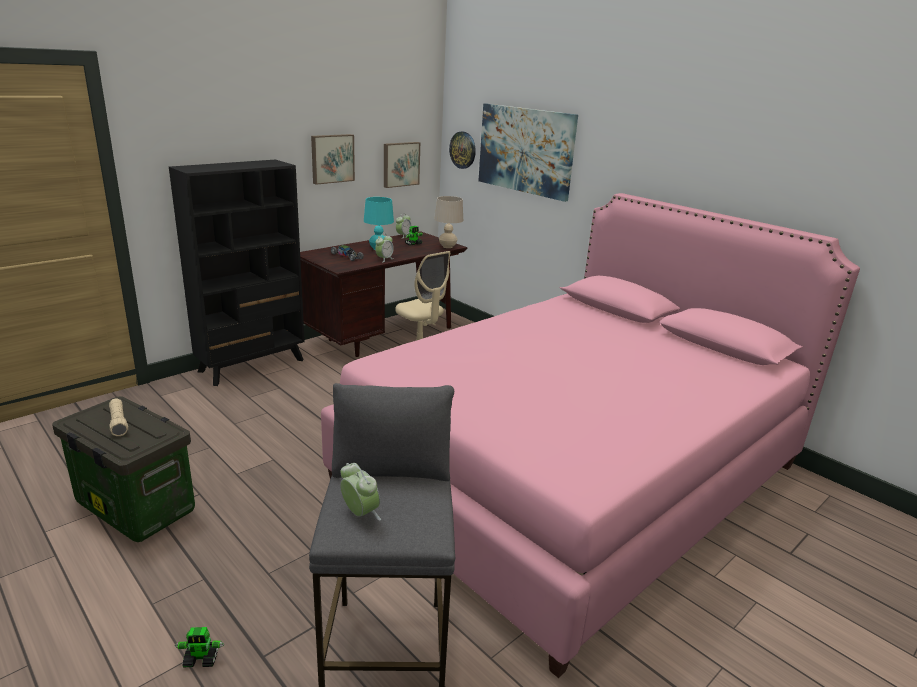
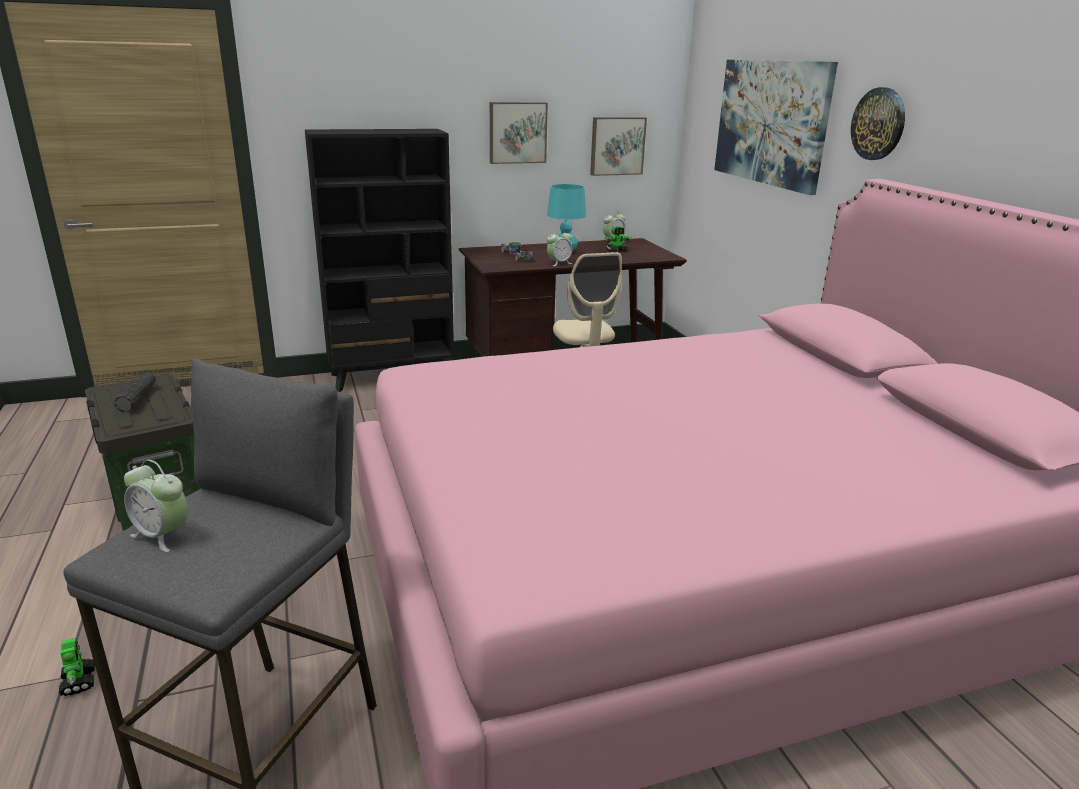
camera: 25 degrees right, 0 degrees up
(118, 422) = (138, 398): beige flashlight -> black flashlight
(201, 659) = (79, 681): toy robot -> toy robot turned 135 degrees counterclockwise
(360, 514) = (162, 535): alarm clock -> alarm clock turned 135 degrees clockwise
(447, 246) = (659, 257): beige table lamp -> none
(463, 150) = (703, 128): wall clock -> wall clock (878, 124)

